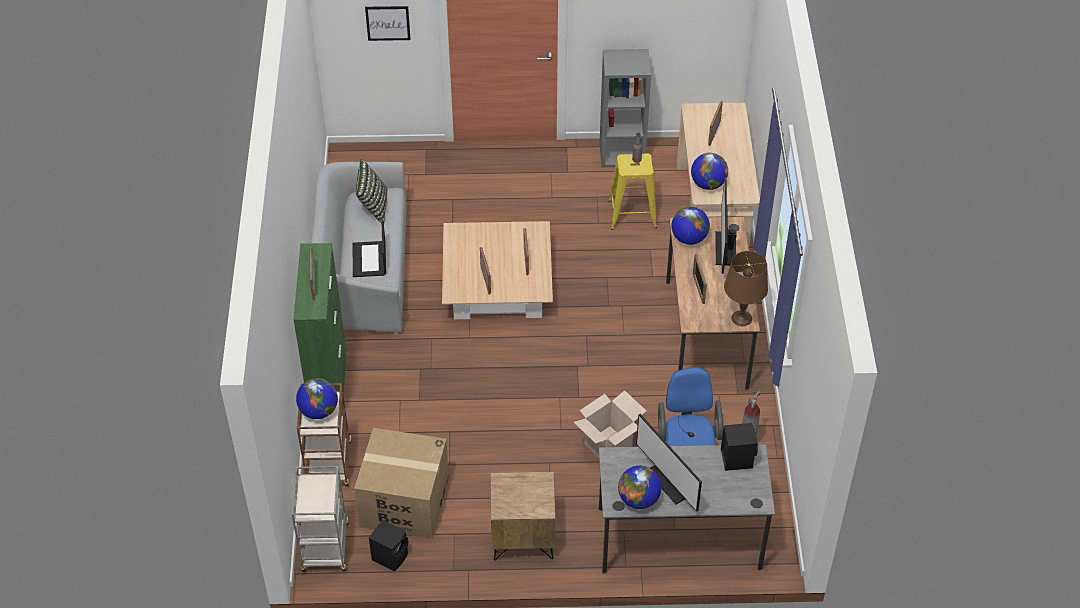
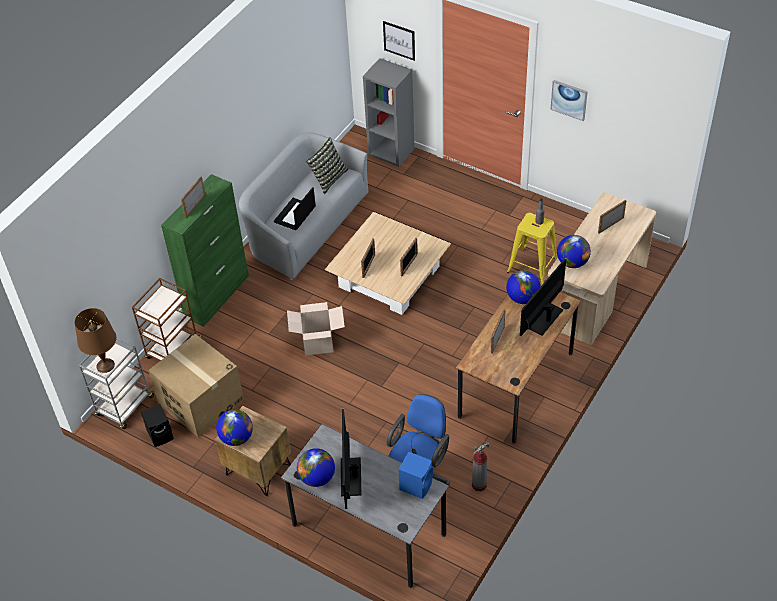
camera: 35 degrees right, 0 degrees up
(318, 411) = (160, 303): globe -> globe (236, 437)
(608, 445) = (373, 432): cardboard box -> cardboard box (318, 343)
(612, 20) = (569, 99): none -> picture
(622, 153) = (562, 218): grey bookcase -> grey bookcase (391, 151)
(736, 458) = (416, 485): black speaker -> blue speaker
(741, 318) = (511, 378): brown table lamp -> brown table lamp (105, 365)

